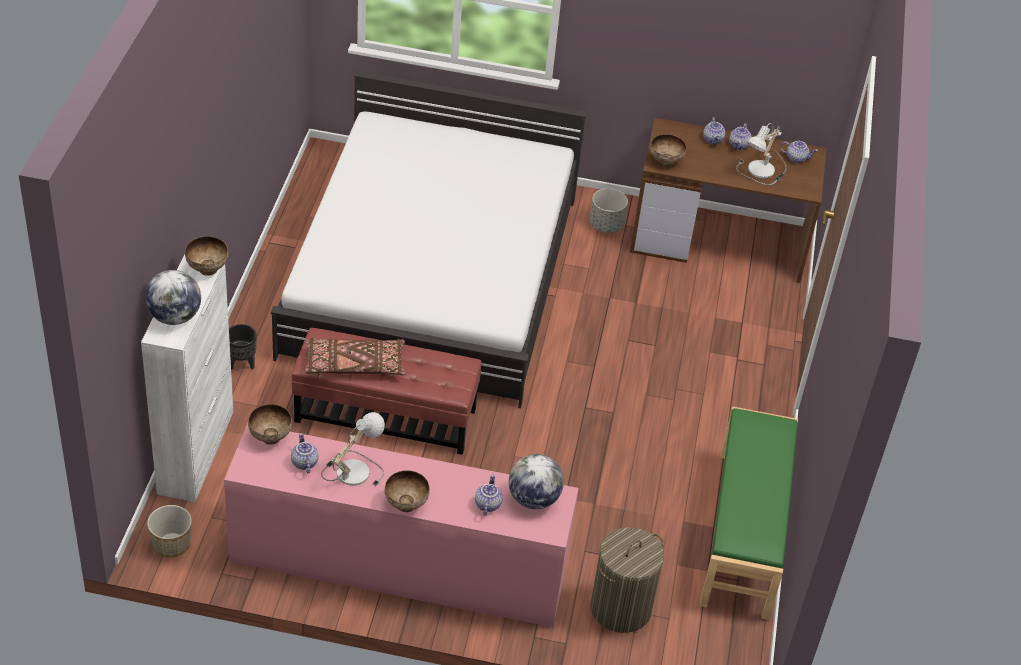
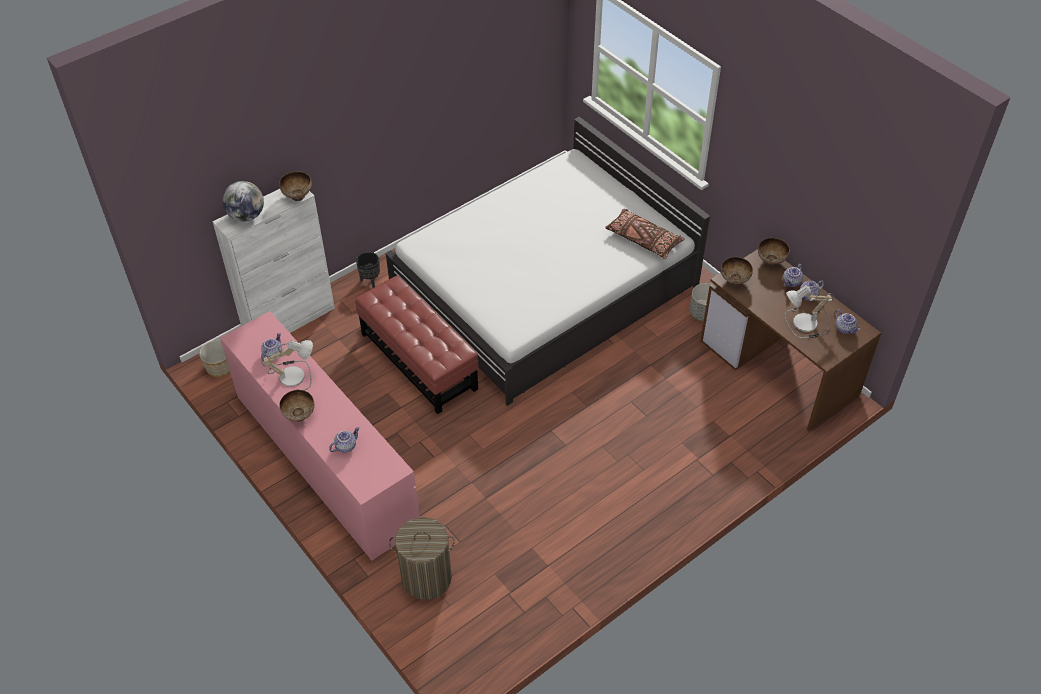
camera: 45 degrees right, 5 degrees up
(270, 437) = (272, 327): bowl -> bowl (771, 261)
(354, 365) = (394, 313): brown pillow -> brown pillow (643, 239)
(533, 499) = (377, 461): globe -> none
(744, 534) = (564, 584): green bench -> none

